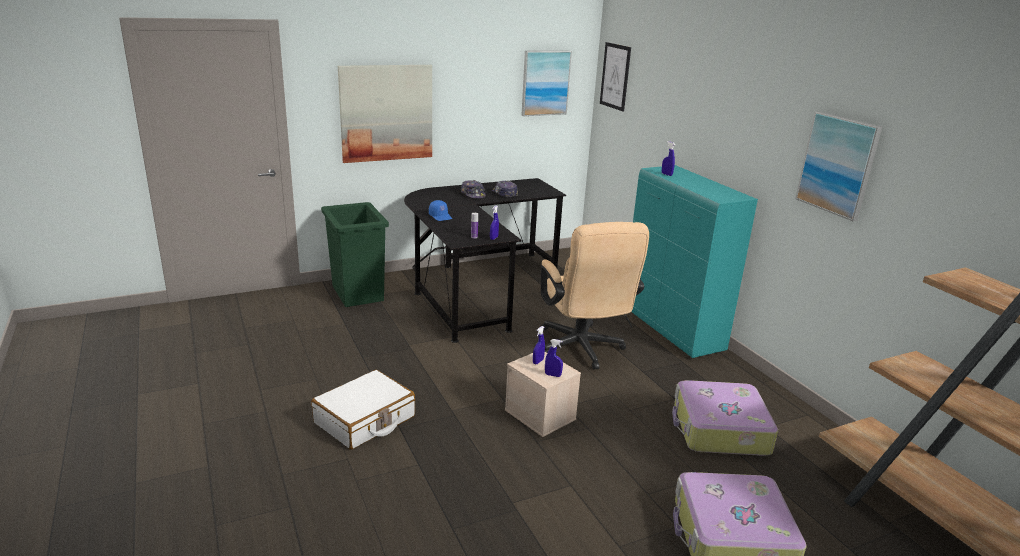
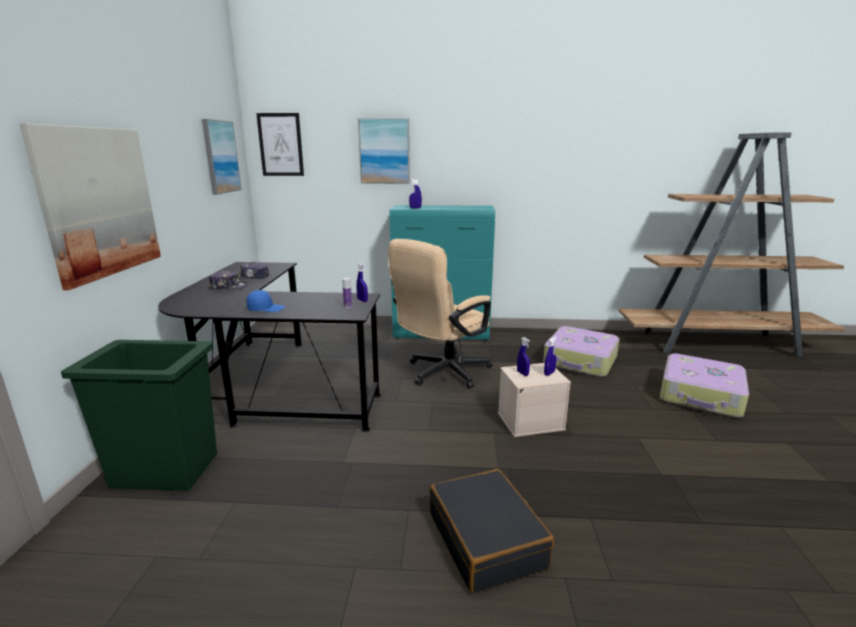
camera: 60 degrees left, 5 degrees down
(365, 420) = (486, 540): white suitcase -> black suitcase
(582, 350) = (442, 373): beige office chair -> beige office chair turned 120 degrees clockwise
(838, 165) = (553, 163): picture -> picture (384, 151)

